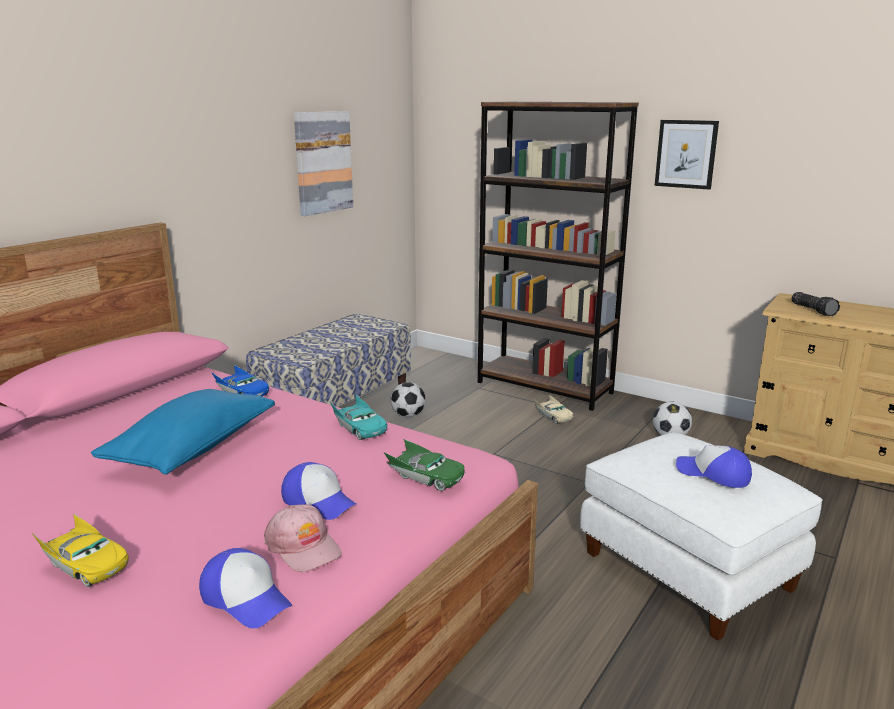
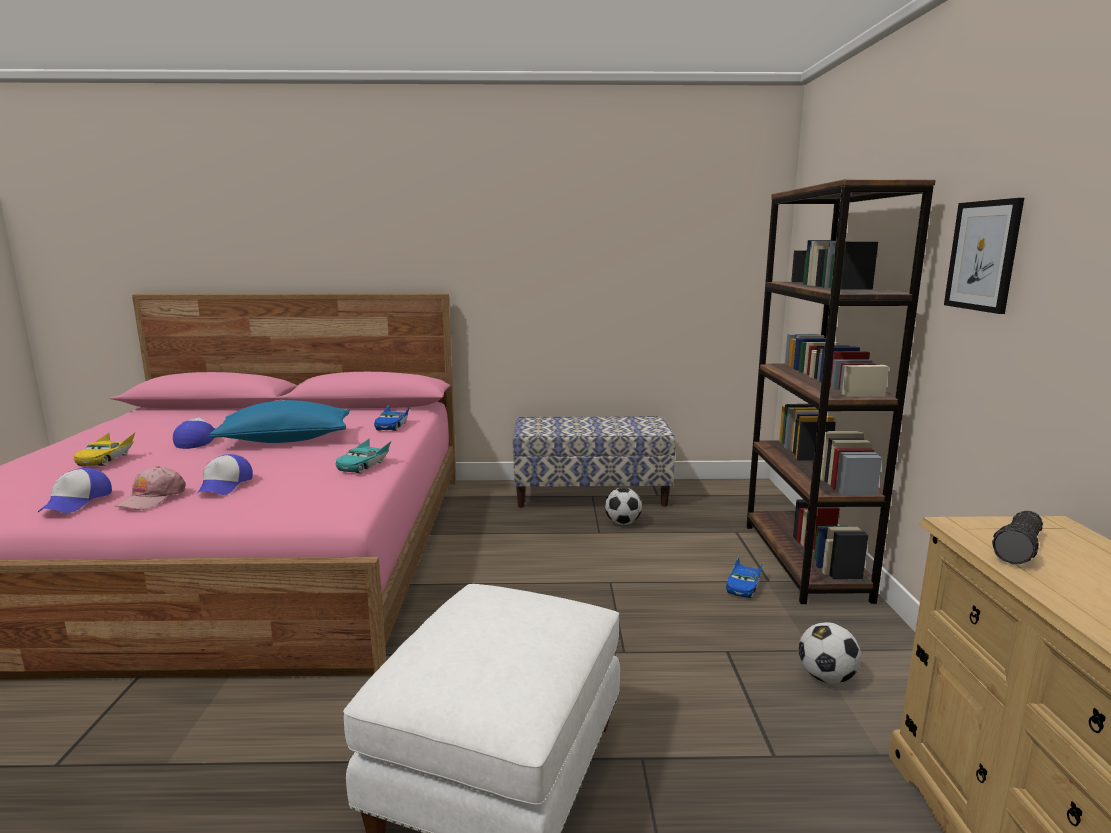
camera: 55 degrees right, 5 degrees down
(323, 162) = (638, 261): picture -> none
(425, 476) = (287, 502): green toy car -> none
(553, 416) = (744, 586): beige toy car -> blue toy car
(713, 474) = (471, 644): cap -> cap (198, 441)

